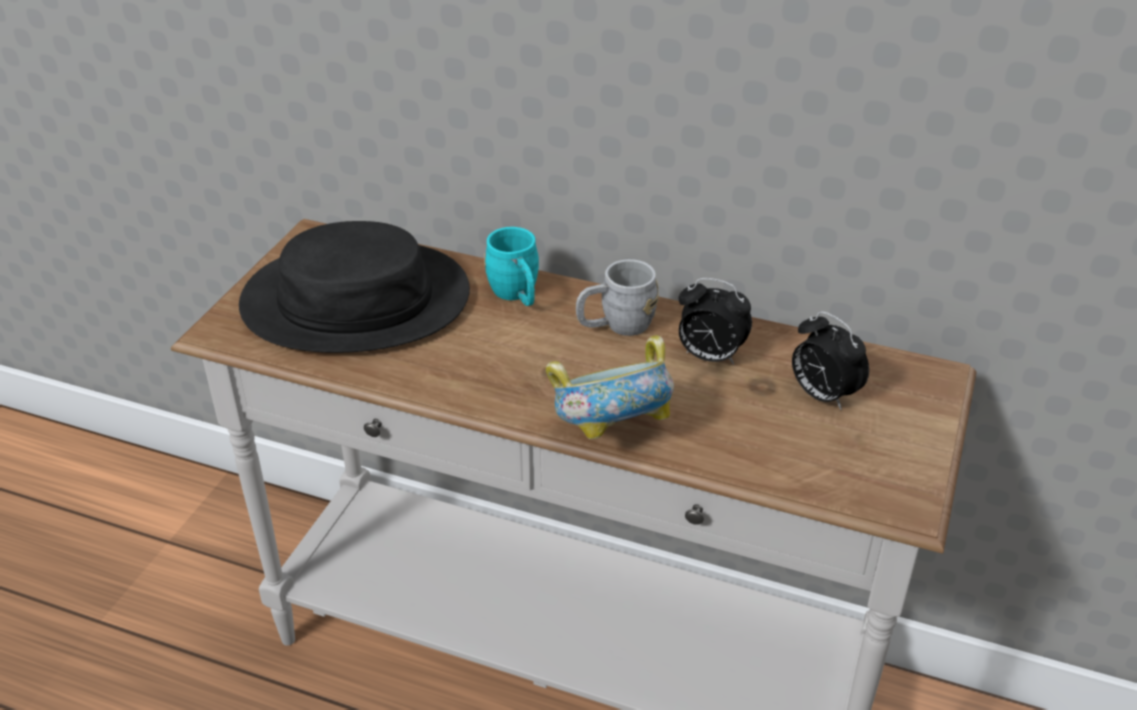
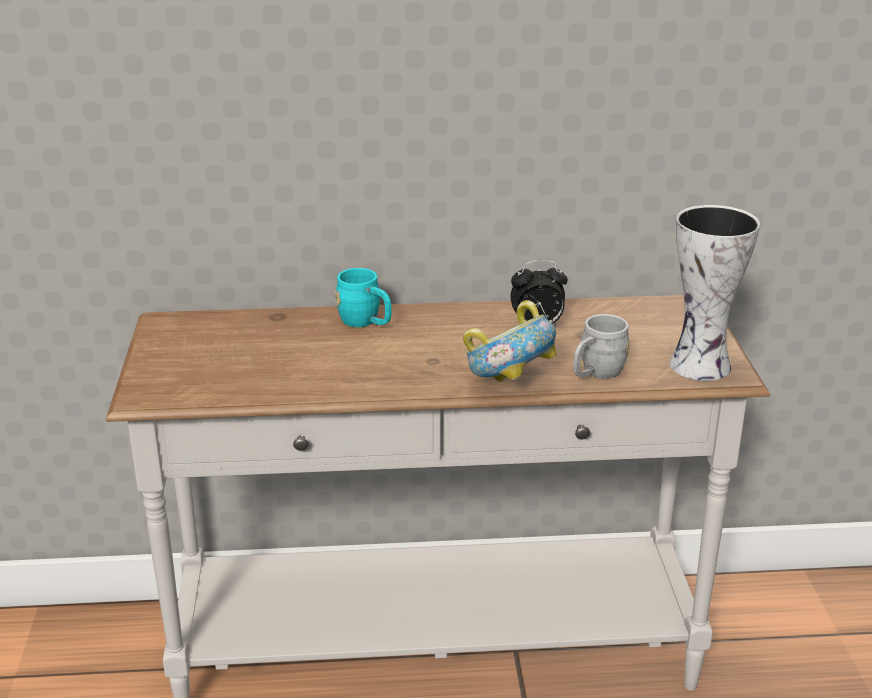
camera: 25 degrees left, 10 degrees down
(356, 300) = (240, 352): black hat -> none
(616, 326) = (456, 324): grey mug -> grey mug (596, 373)
(822, 395) = (629, 330): alarm clock -> none
(872, 480) = (700, 367): none -> vase

